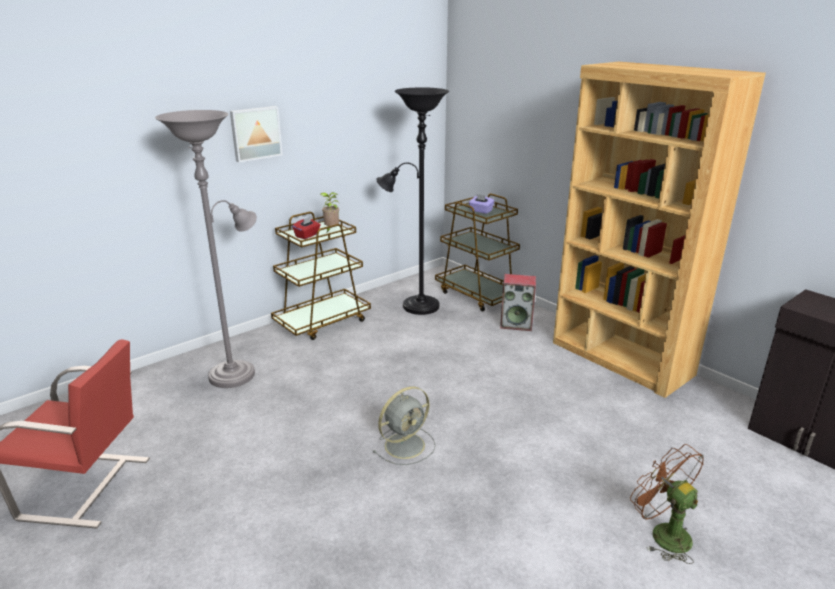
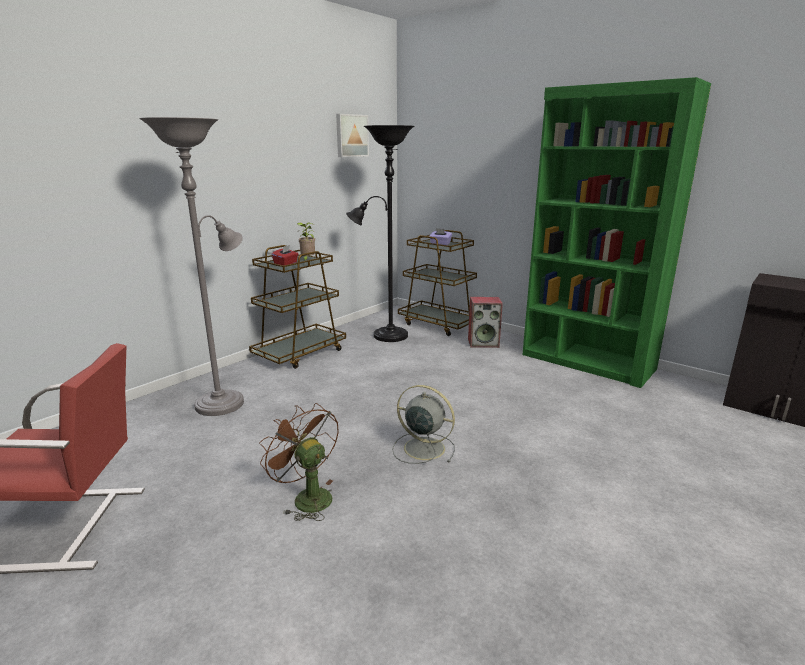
camera: 10 degrees left, 5 degrees down
(255, 133) = (232, 162): picture -> picture (351, 135)
(406, 445) = (422, 448): grey fan -> grey fan turned 105 degrees counterclockwise
(621, 359) = (587, 362): brown bookcase -> green bookcase
(662, 533) = (702, 497): brown fan -> brown fan (306, 497)

